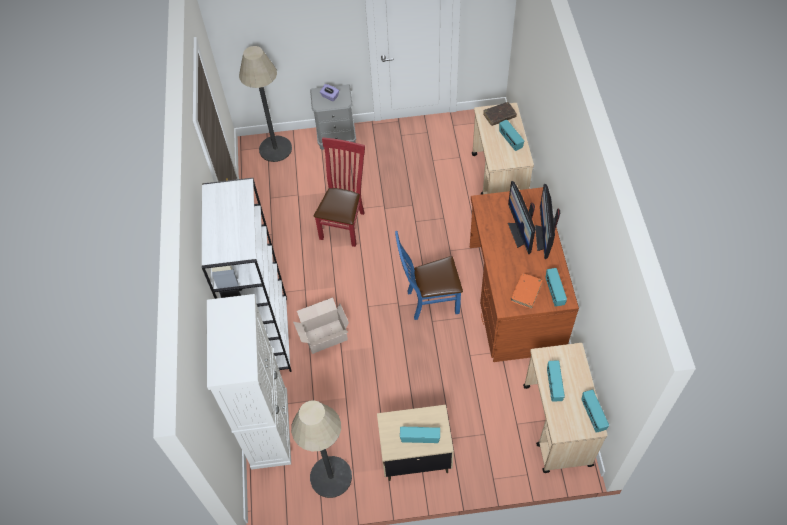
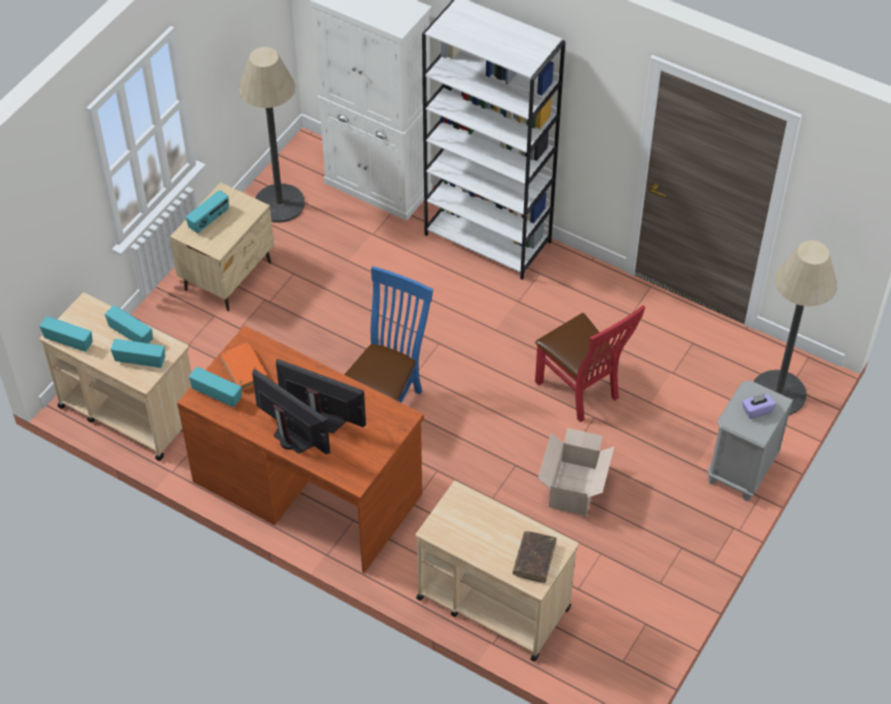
camera: 125 degrees right, 5 degrees down
(324, 336) = (439, 283): cardboard box -> cardboard box (574, 487)
(510, 141) = (479, 539): radio -> radio (140, 361)

